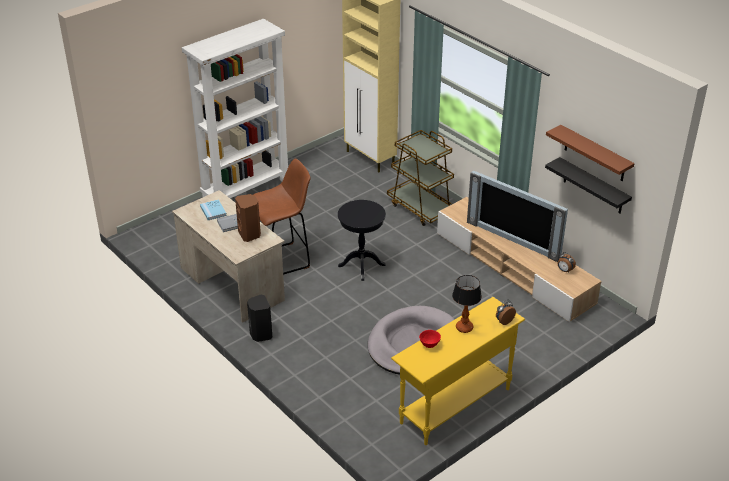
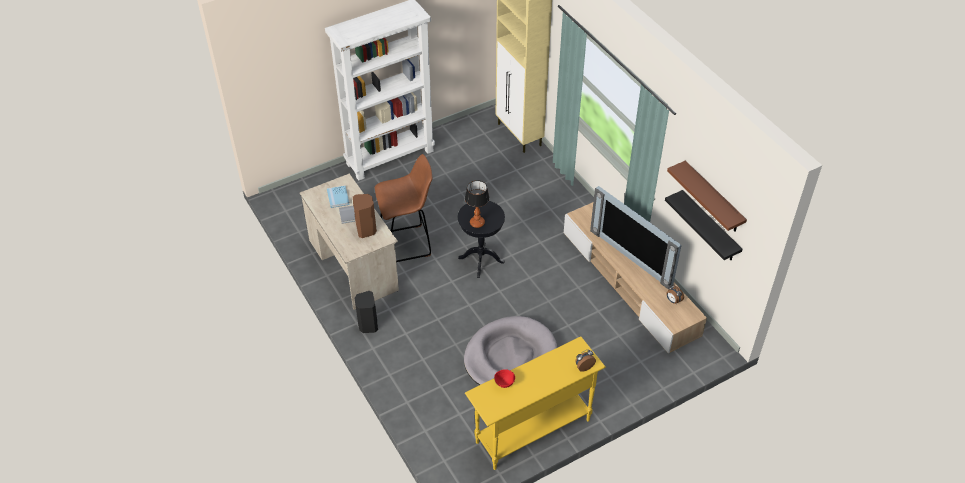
camera: 10 degrees right, 10 degrees up
(421, 208) = (555, 200): brown cart -> none
(464, 328) = (543, 369): table lamp -> table lamp (477, 223)

